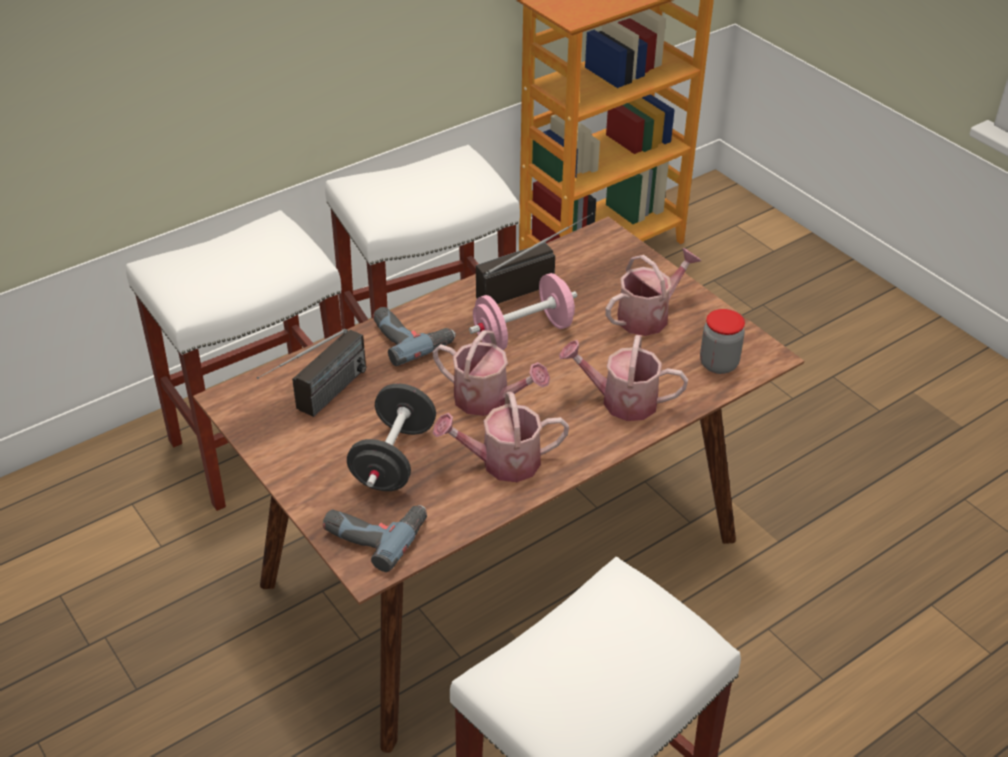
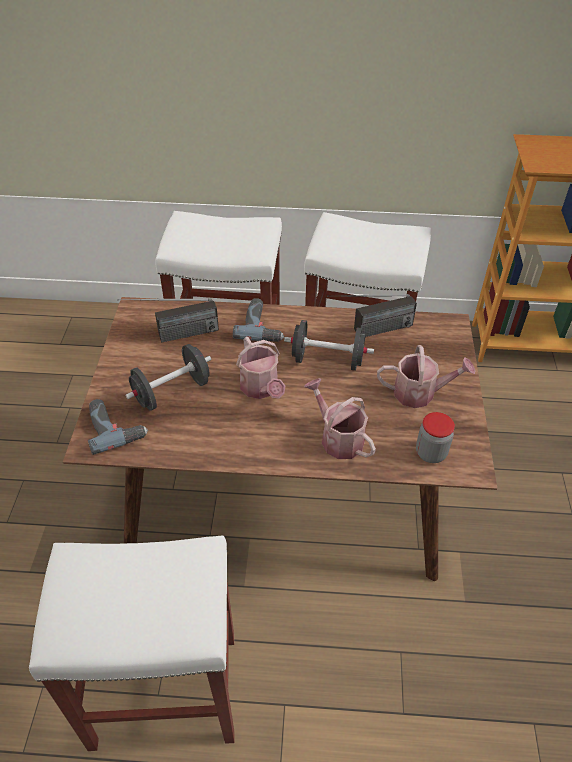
camera: 40 degrees right, 5 degrees up
(502, 462) = (225, 431): watering can -> none
(523, 334) = (327, 360): pink dumbbell -> black dumbbell
(532, 283) = (369, 332): radio -> radio turned 150 degrees clockwise

